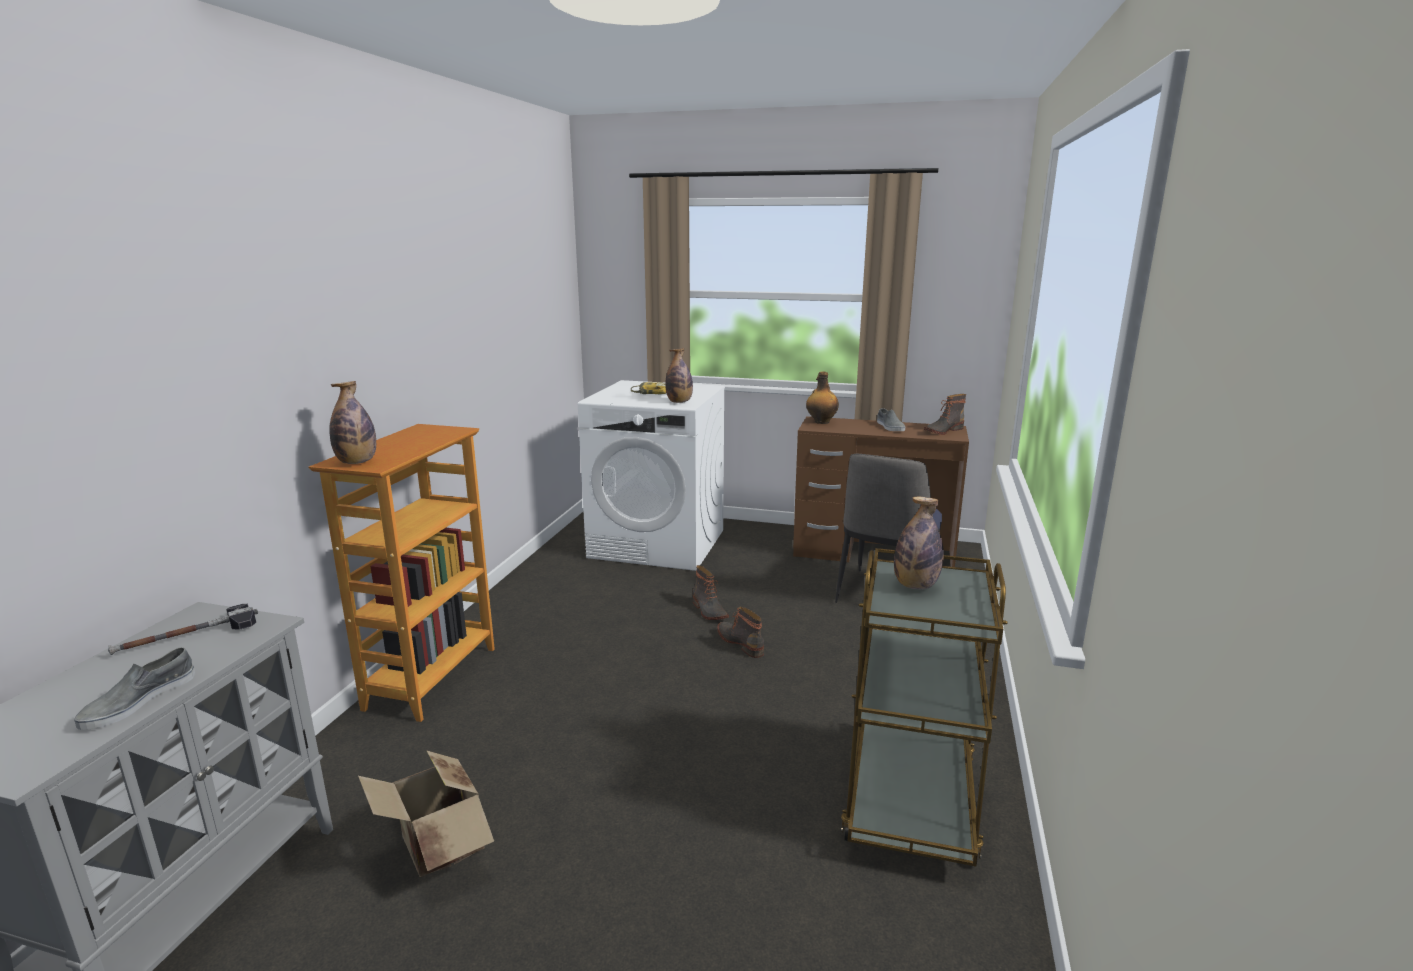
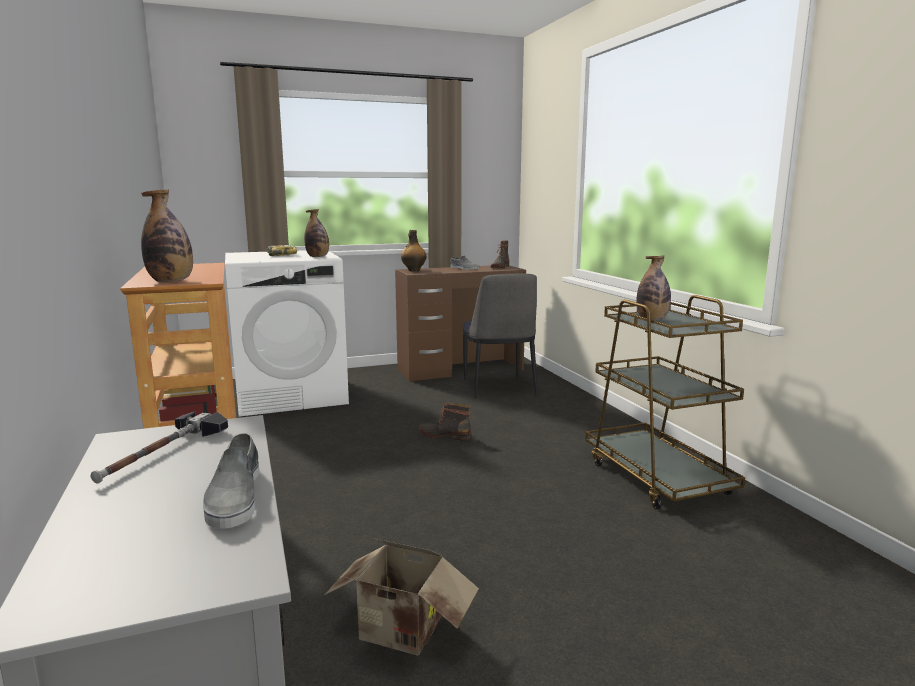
camera: 35 degrees left, 5 degrees down
(708, 611) = (394, 424): boot -> none

